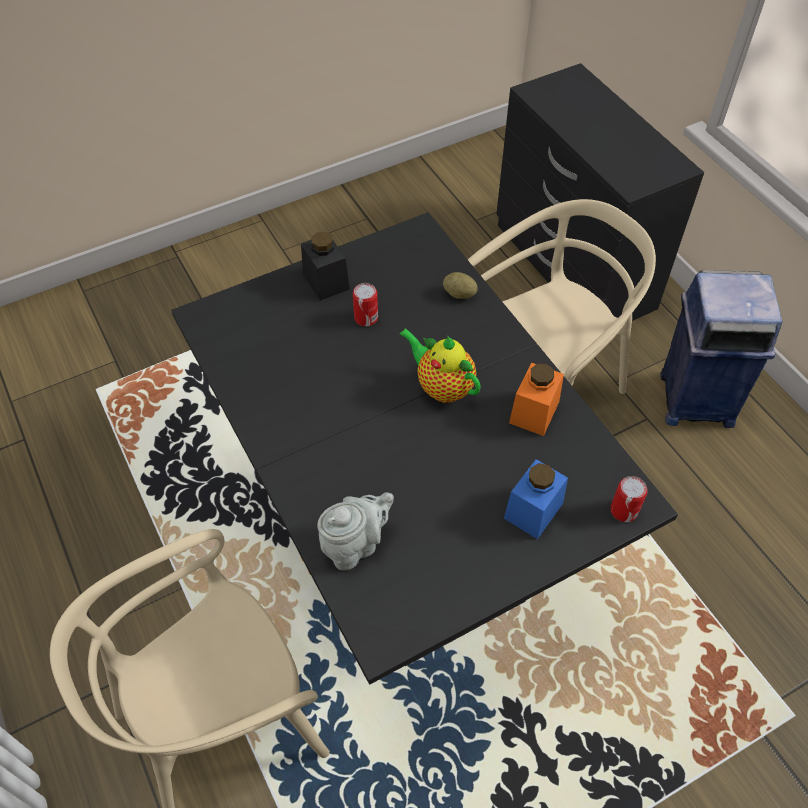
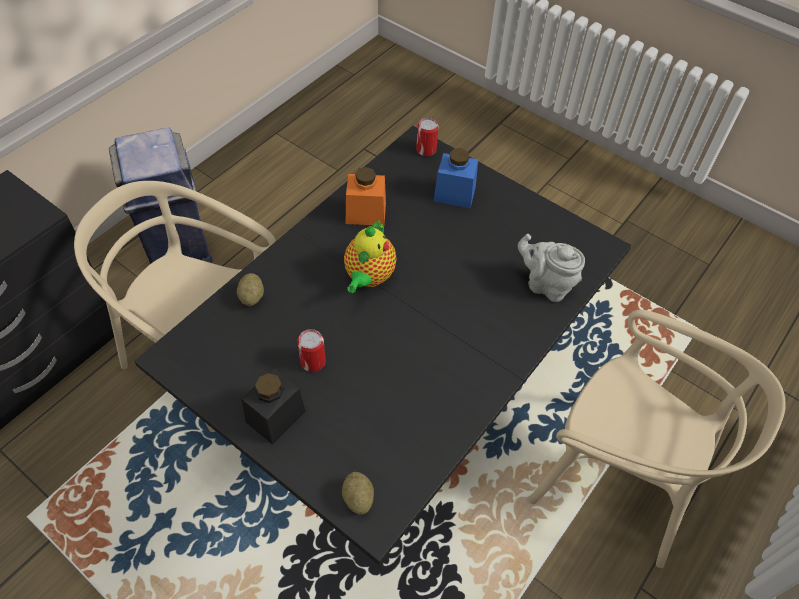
camera: 115 degrees left, 0 degrees up
(225, 311) = (358, 498): none -> potato

